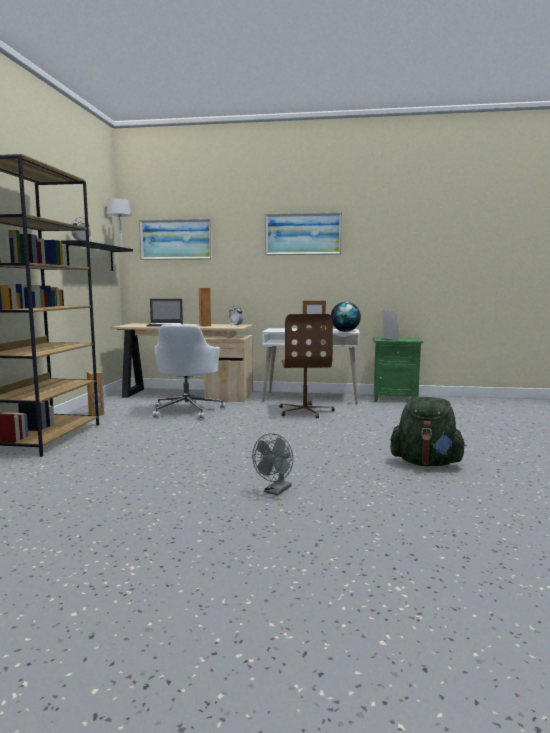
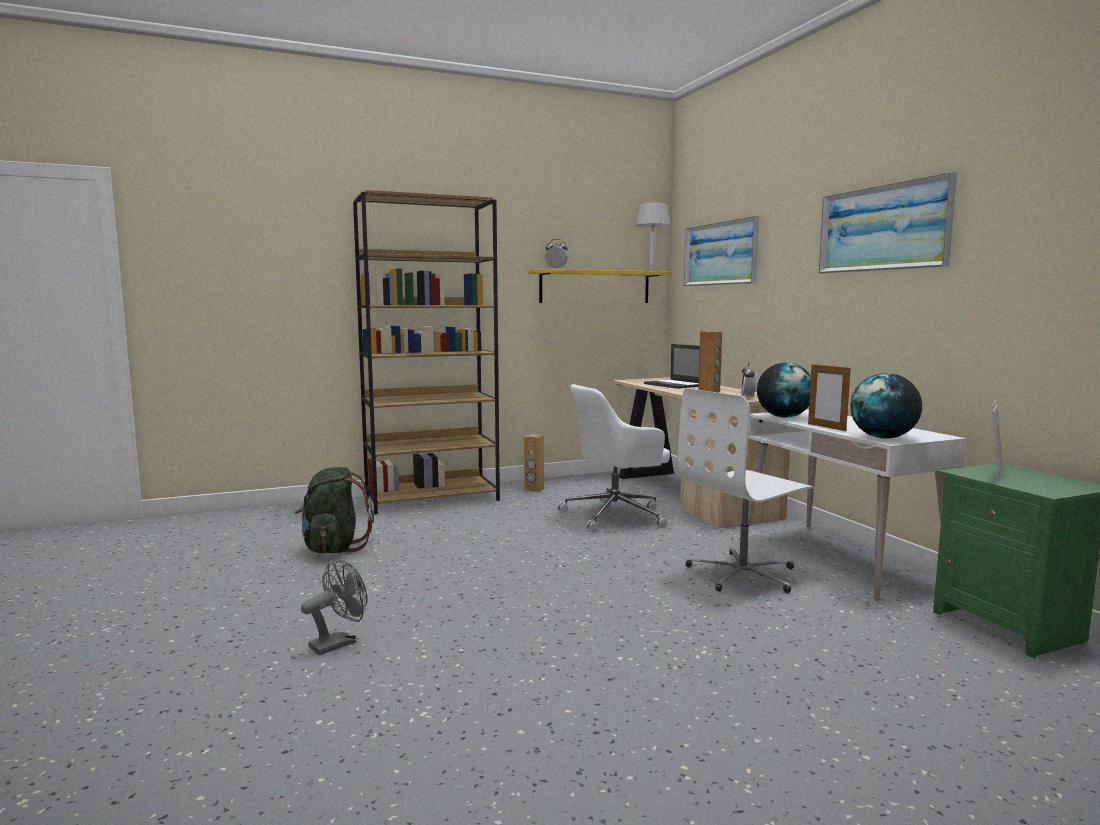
camera: 60 degrees right, 0 degrees up
(91, 257) = (595, 287): black shelf -> yellow shelf
(275, 491) = (339, 643): grey fan -> grey fan turned 135 degrees clockwise
(280, 331) = (784, 417): none -> globe
(305, 411) = (743, 574): brown office chair -> white office chair
(426, 463) = (574, 742): green backpack -> green backpack (333, 548)

